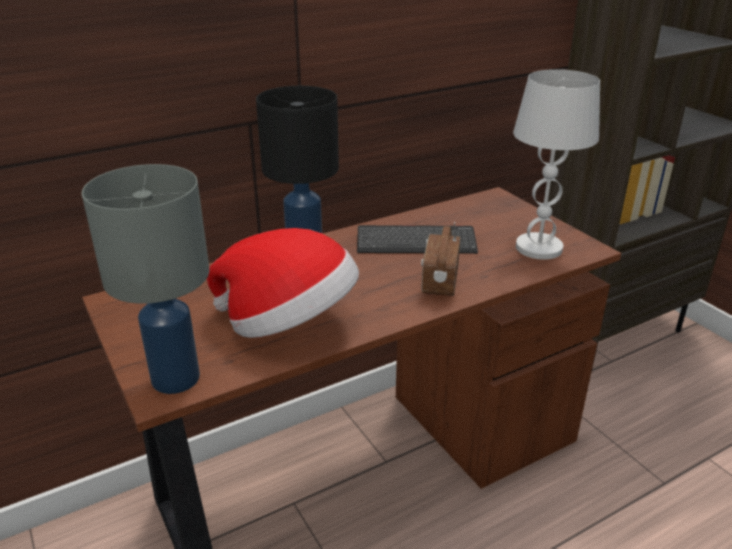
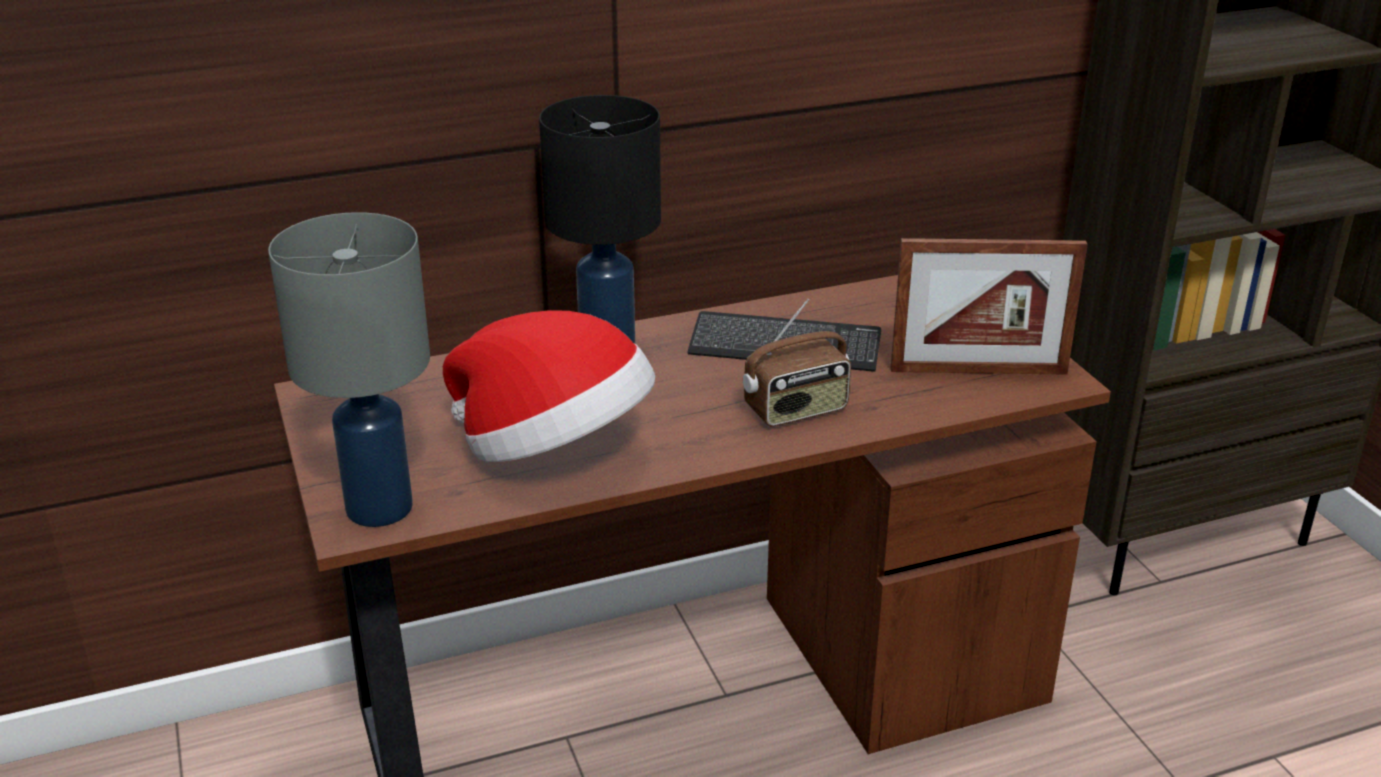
camera: 10 degrees right, 0 degrees up
(439, 282) = (796, 410): radio -> radio turned 135 degrees counterclockwise
(539, 248) = (978, 371): white table lamp -> picture frame

